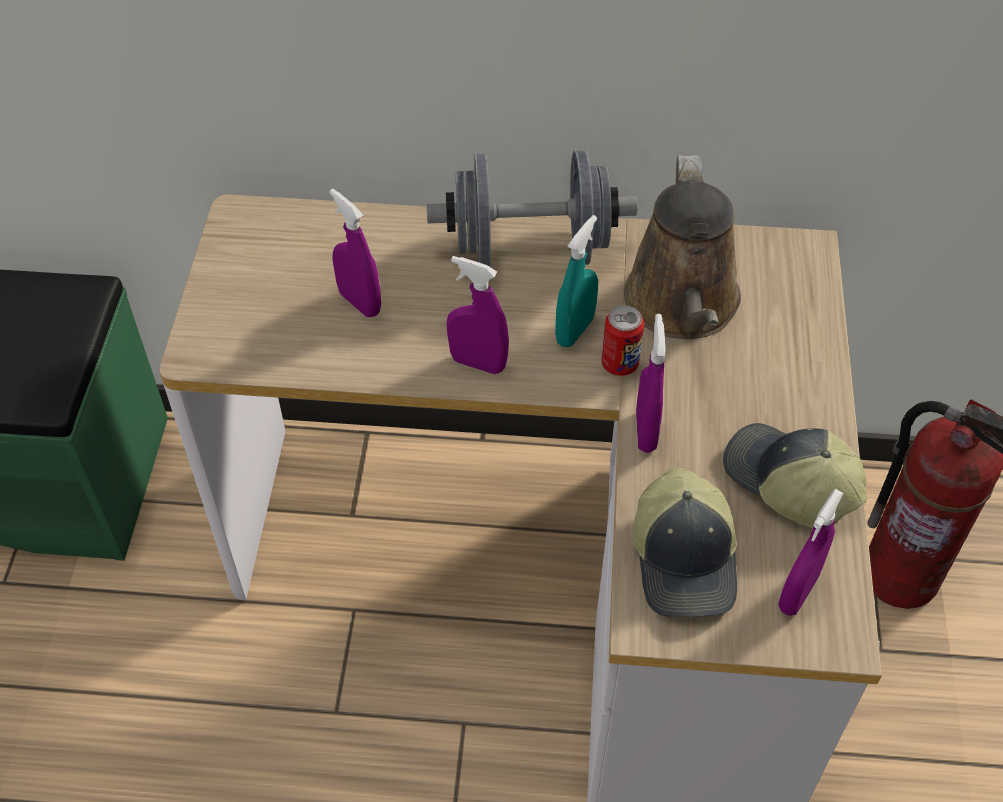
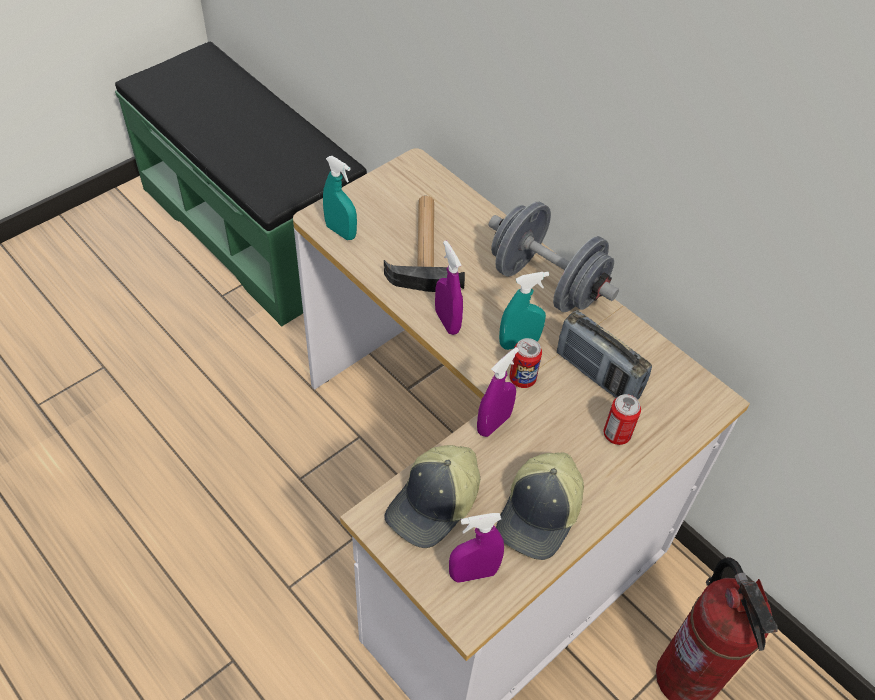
camera: 40 degrees right, 0 degrees up
(242, 351) = (341, 232): none -> turquoise spray bottle
(359, 303) = (423, 248): purple spray bottle -> hammer
(683, 306) = (597, 375): brown watering can -> radio
(764, 350) = (616, 434): none -> can
(788, 483) = (540, 514): cap -> cap turned 150 degrees counterclockwise

